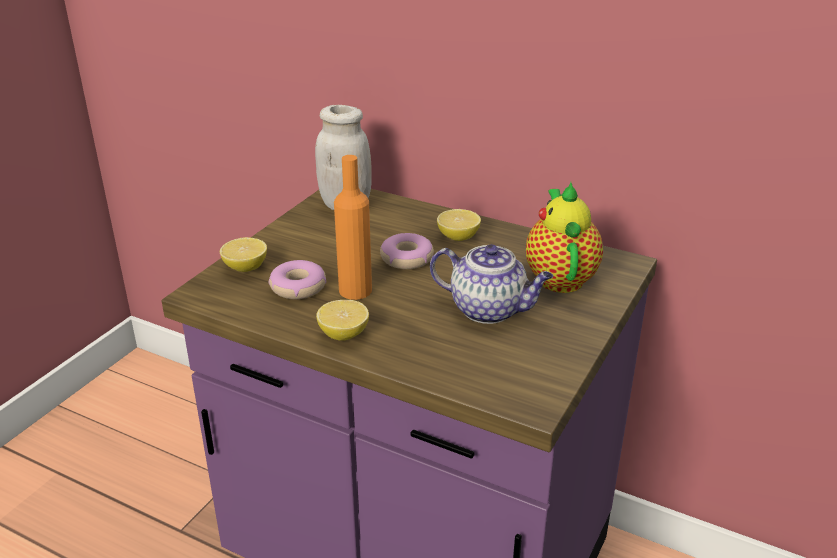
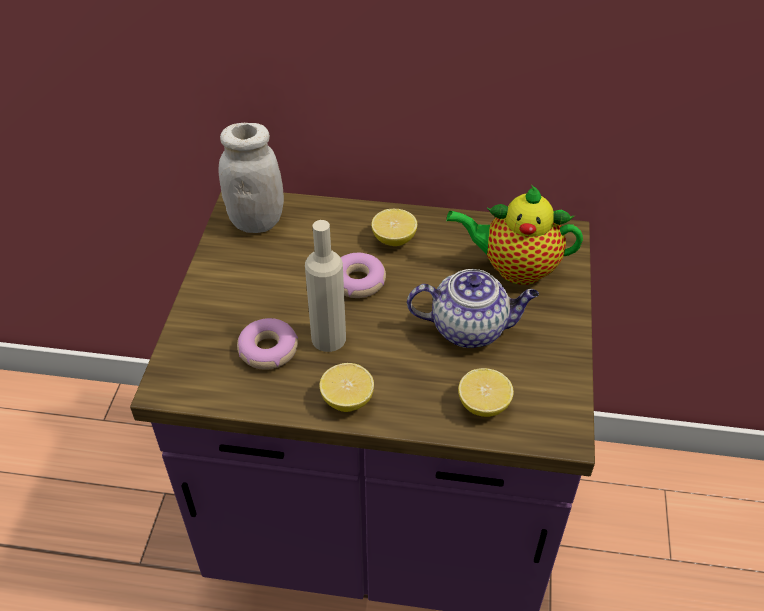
camera: 20 degrees left, 15 degrees up
(245, 267) = (197, 338): lemon -> lemon (483, 405)
(355, 290) = (328, 338): orange bottle -> beige bottle
(560, 277) = (514, 268): teapot -> teapot turned 60 degrees counterclockwise

